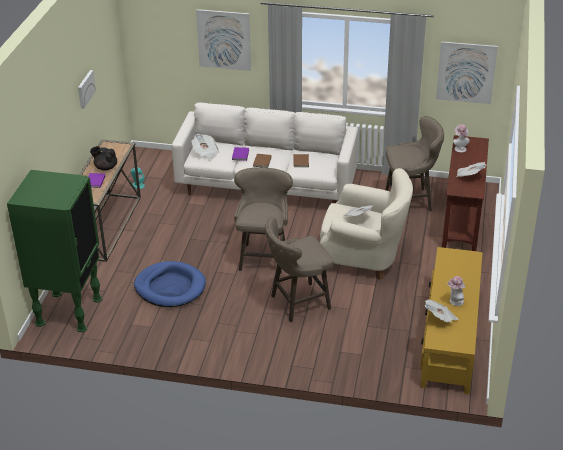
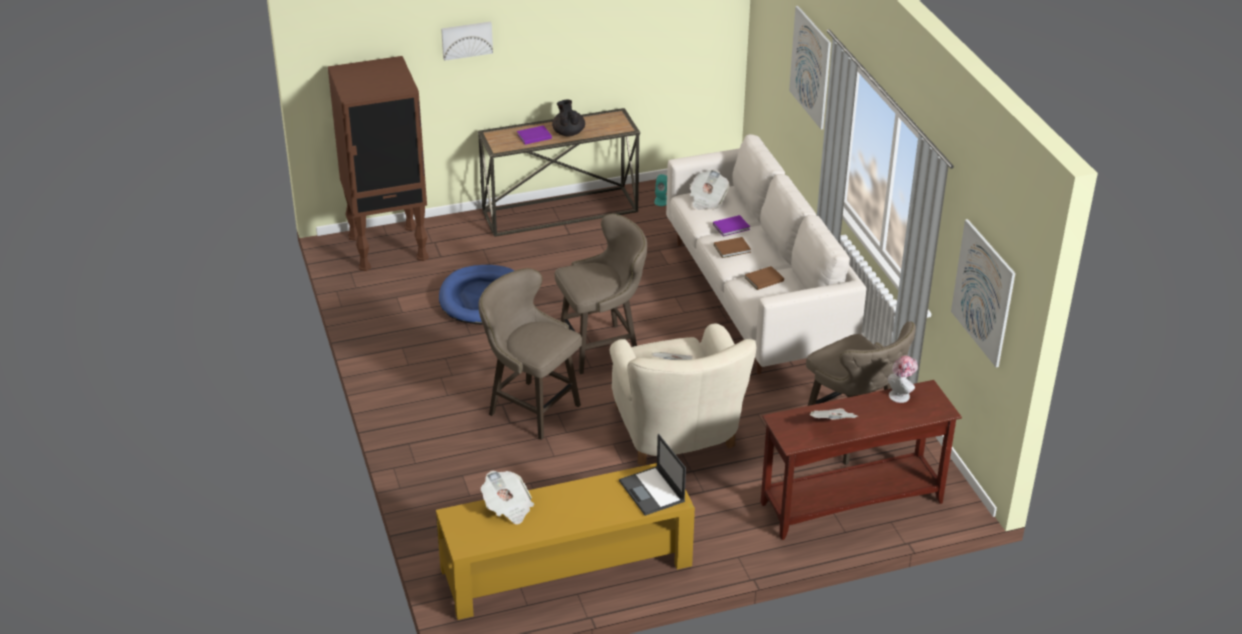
camera: 60 degrees right, 0 degrees up
(70, 311) = (389, 247): green cabinet -> brown cabinet
(85, 89) = (603, 26): picture -> picture (466, 40)
(454, 301) = (554, 510): hat -> none
(460, 261) = (652, 491): none -> laptop

